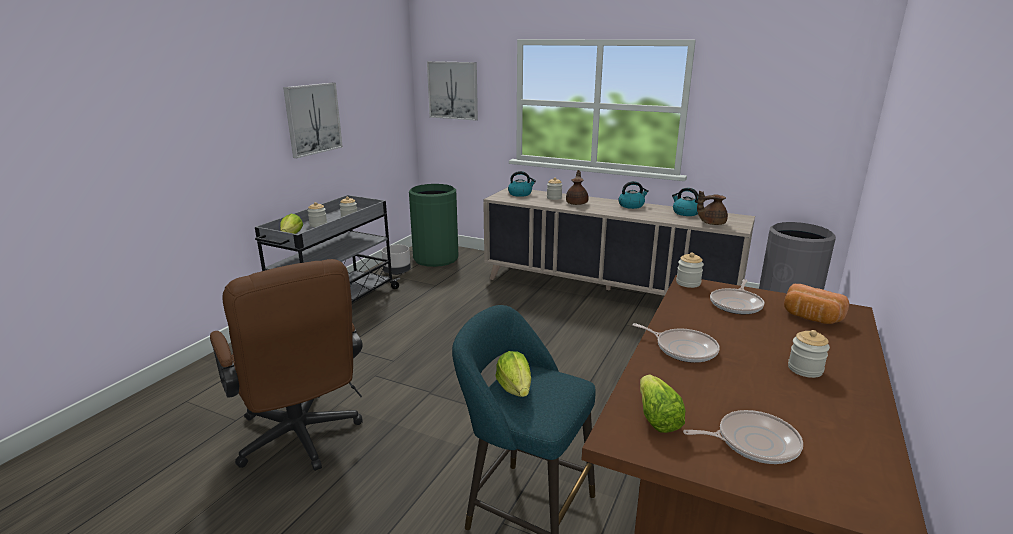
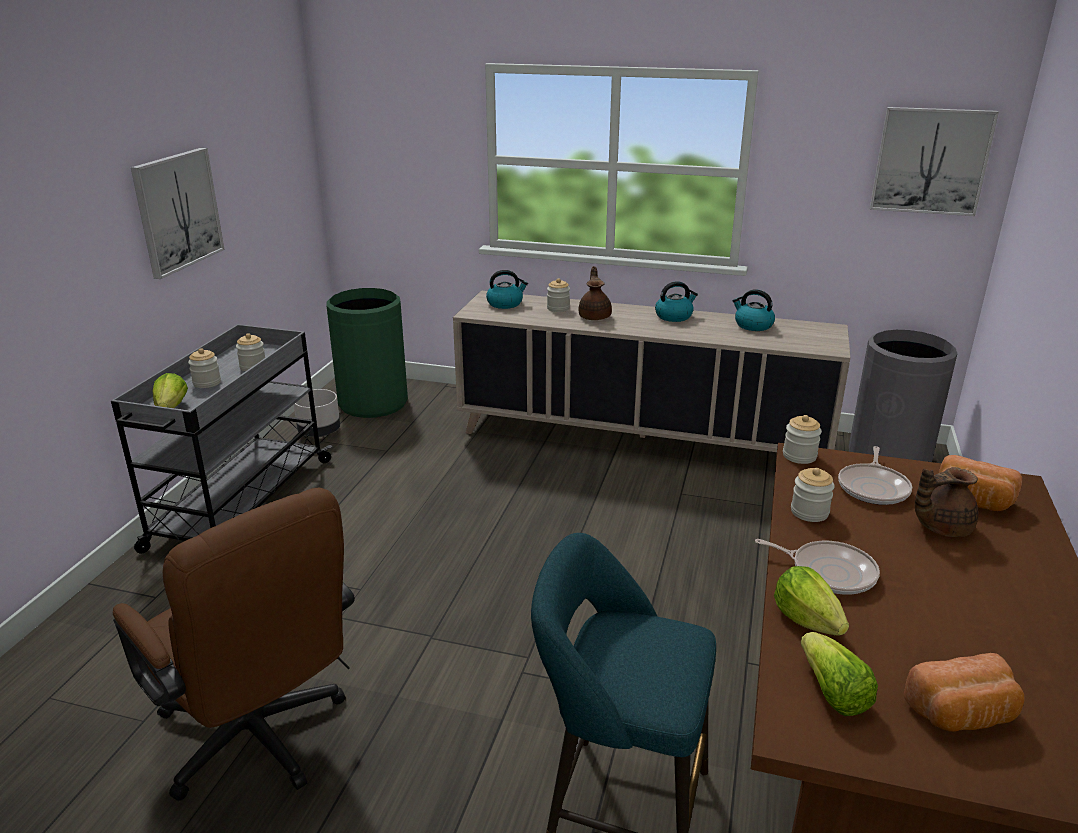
camera: 10 degrees left, 5 degrees up
(453, 90) = (383, 141): picture -> picture (931, 161)
(515, 389) = (612, 656): lettuce -> lettuce (807, 620)
(711, 223) = (793, 342): brown teapot -> brown teapot (940, 527)
(753, 442) = (962, 715): frying pan -> bread
(805, 369) = (990, 588): jar -> jar (809, 512)

